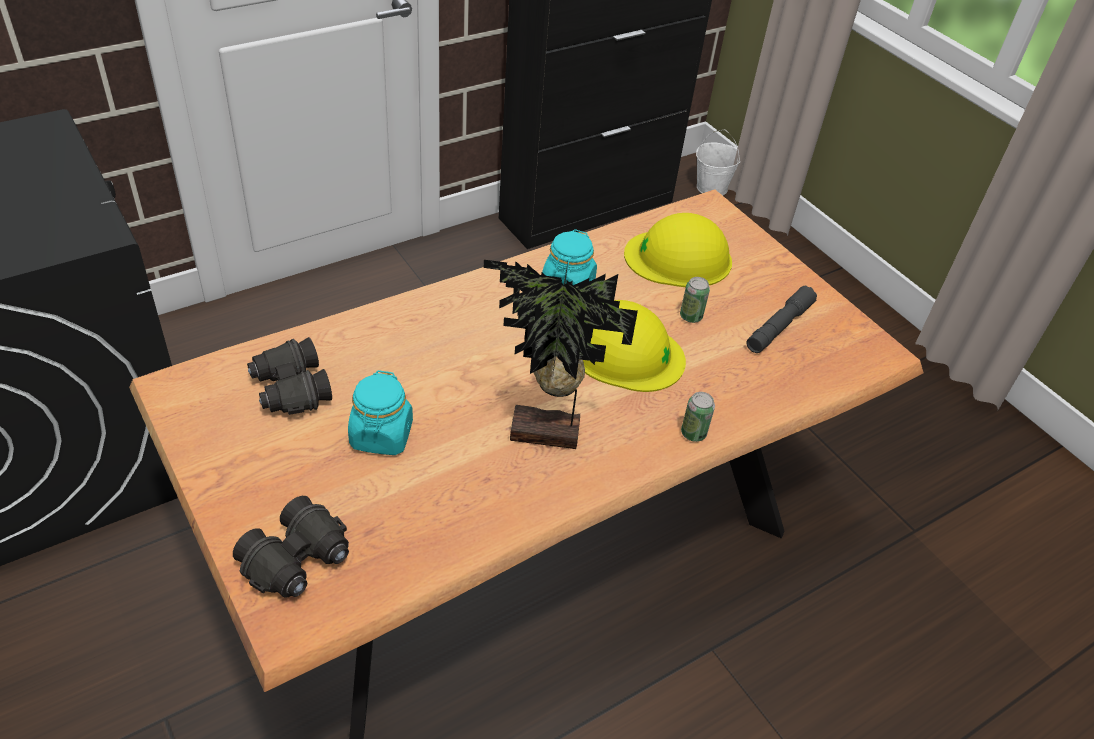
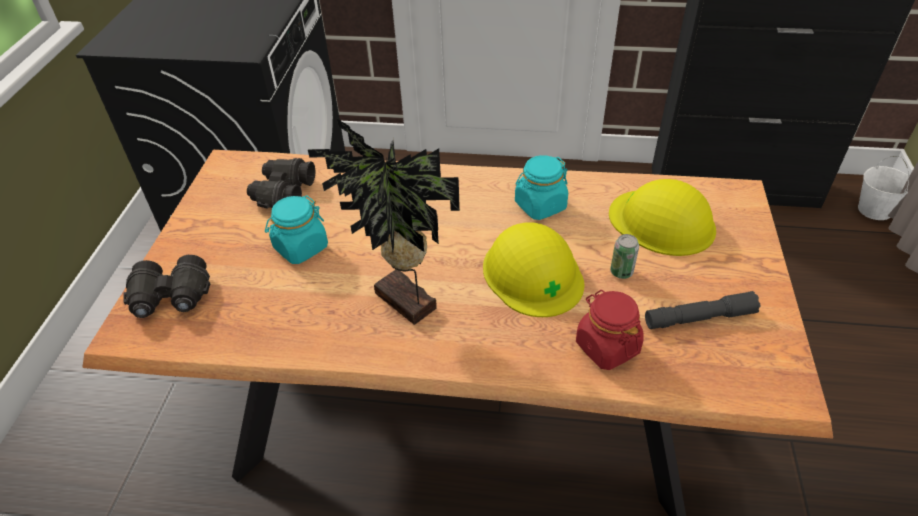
camera: 45 degrees right, 0 degrees up
(693, 433) = (520, 363): can -> none
(740, 384) = (607, 347): none -> red jar

